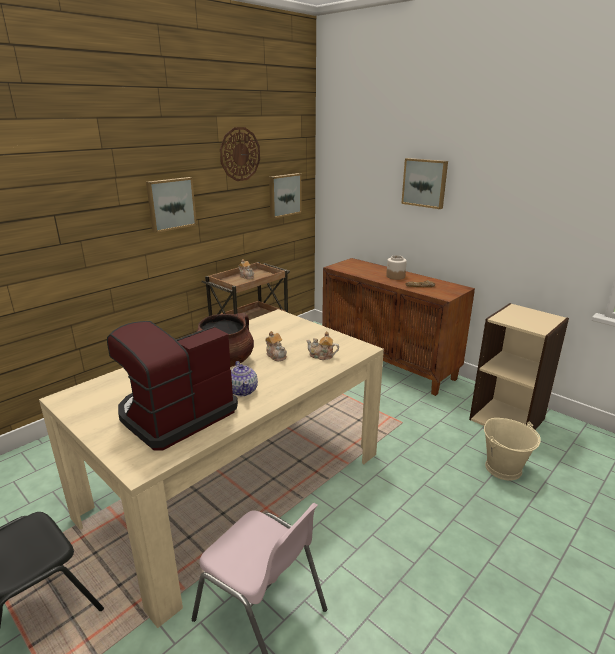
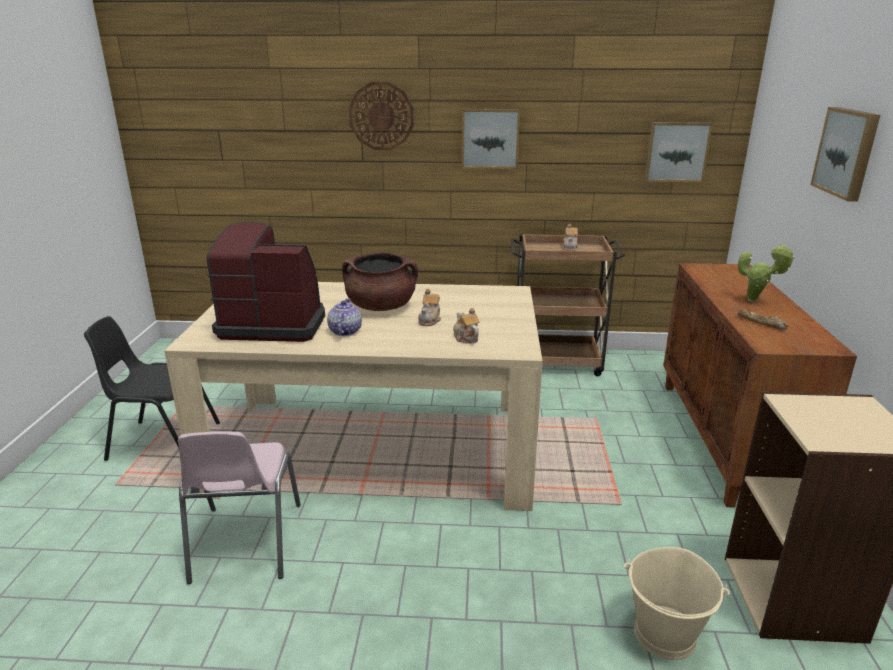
camera: 50 degrees right, 0 degrees up
(239, 154) = (604, 86): wall clock -> wall clock (381, 116)
(243, 390) = (344, 331): teapot -> teapot turned 150 degrees clockwise
(395, 276) = (755, 301): jar -> potted plant

